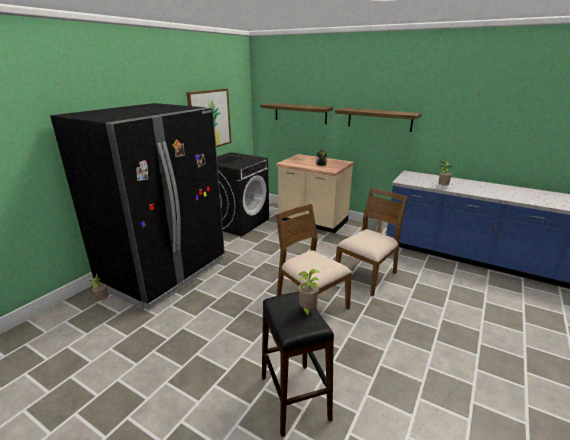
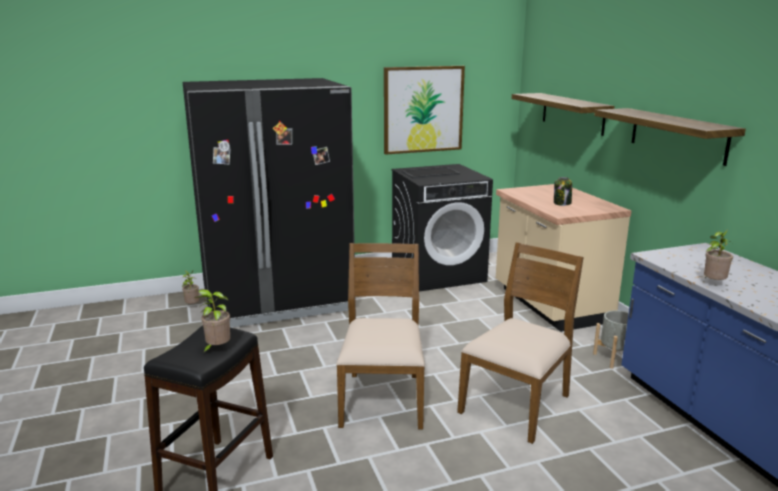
camera: 40 degrees right, 5 degrees down
(367, 275) = (517, 404): brown chair -> brown chair turned 45 degrees counterclockwise

